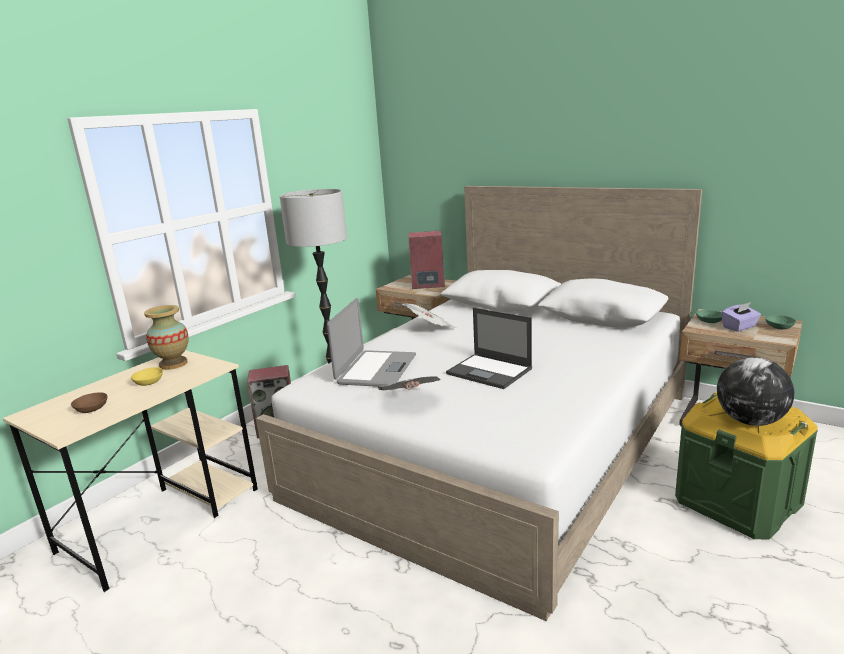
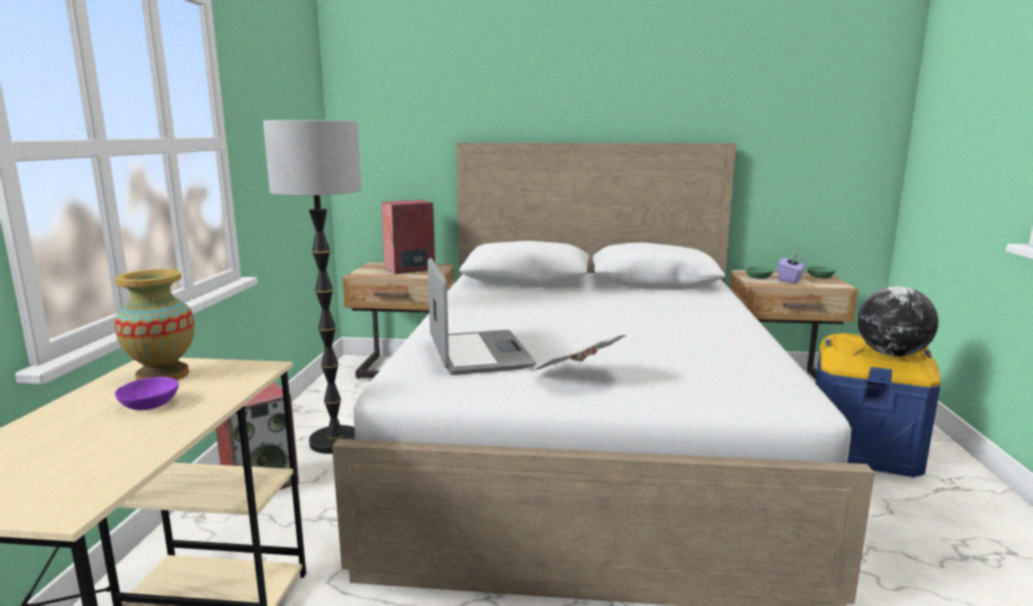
camera: 30 degrees left, 5 degrees down
(92, 409) = (76, 460): brown bowl -> none
(148, 382) = (147, 404): yellow bowl -> purple bowl
(430, 328) = (482, 308): newspaper -> none
(490, 371) = (624, 338): laptop -> none
(737, 502) = (862, 449): green storage box -> blue storage box

